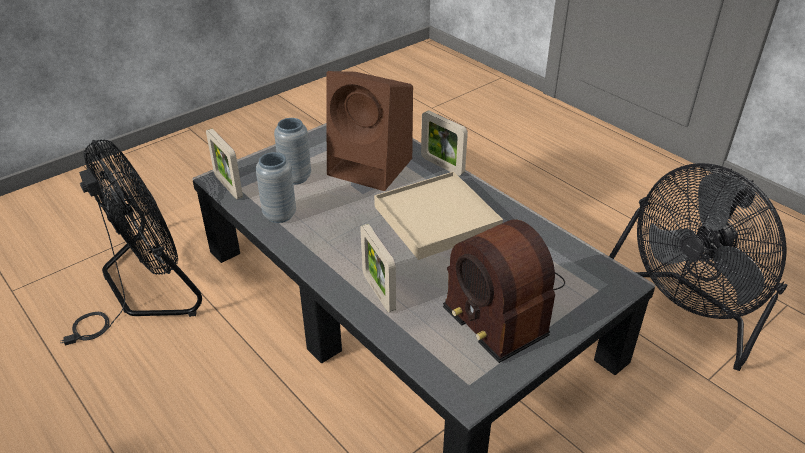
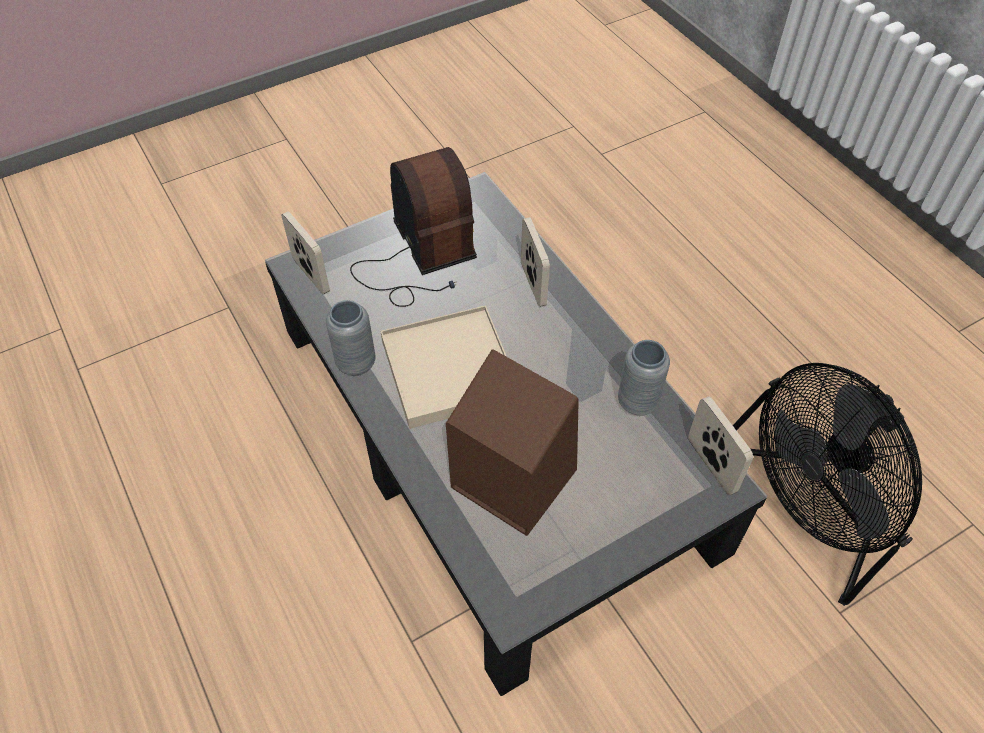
camera: 170 degrees left, 15 degrees up
(295, 178) = (619, 470): grey vase -> grey vase (356, 363)
(442, 165) = (412, 465): picture frame -> picture frame (311, 275)
(687, 304) = (181, 385): black fan -> none

